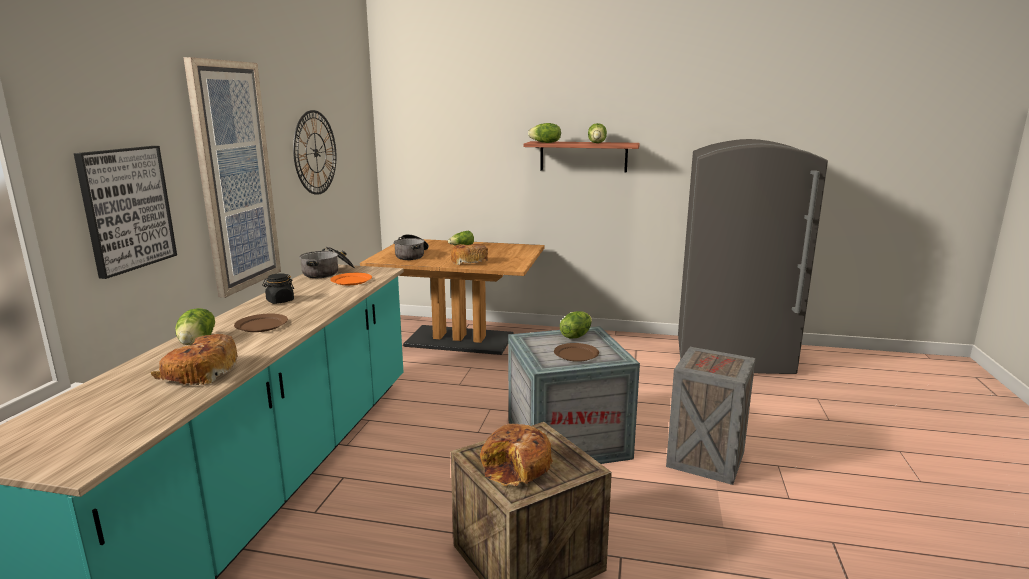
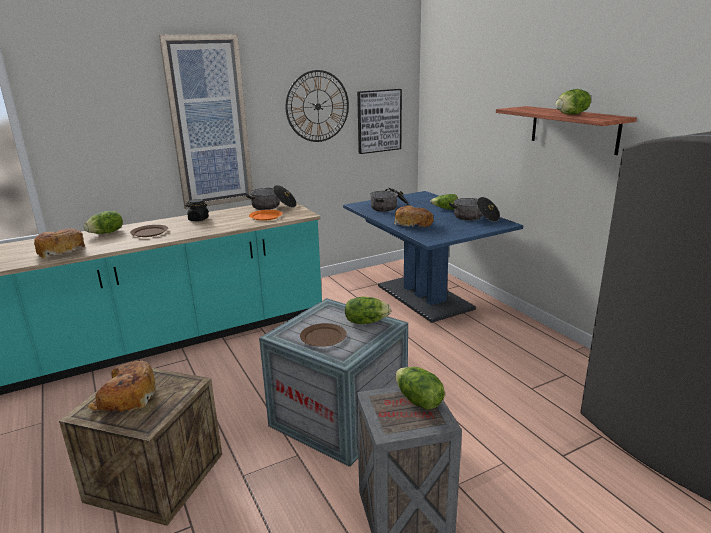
camera: 50 degrees right, 5 degrees up
(126, 209) = (99, 139): picture -> picture (379, 121)
(459, 340) = (424, 297): brown dining table -> blue dining table
(501, 247) = (475, 218): none -> cooking pot
(545, 142) = (522, 109): lettuce -> lettuce (418, 401)

